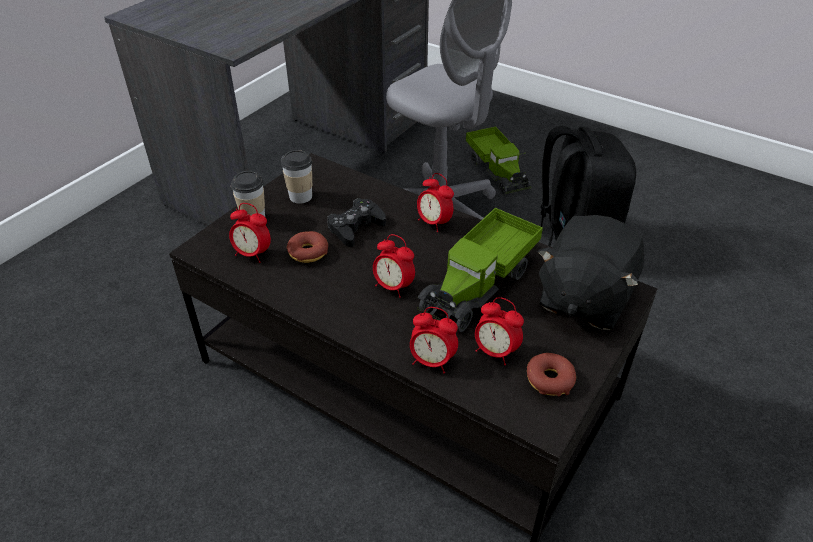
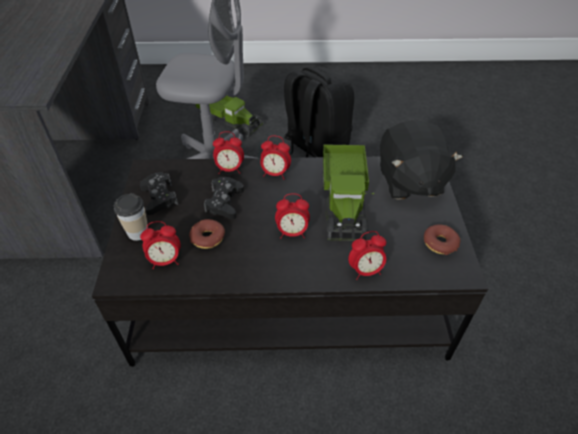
camera: 35 degrees left, 5 degrees up
(300, 196) = (159, 197): cup -> black game controller
(495, 352) = (395, 243): alarm clock -> alarm clock (229, 169)

